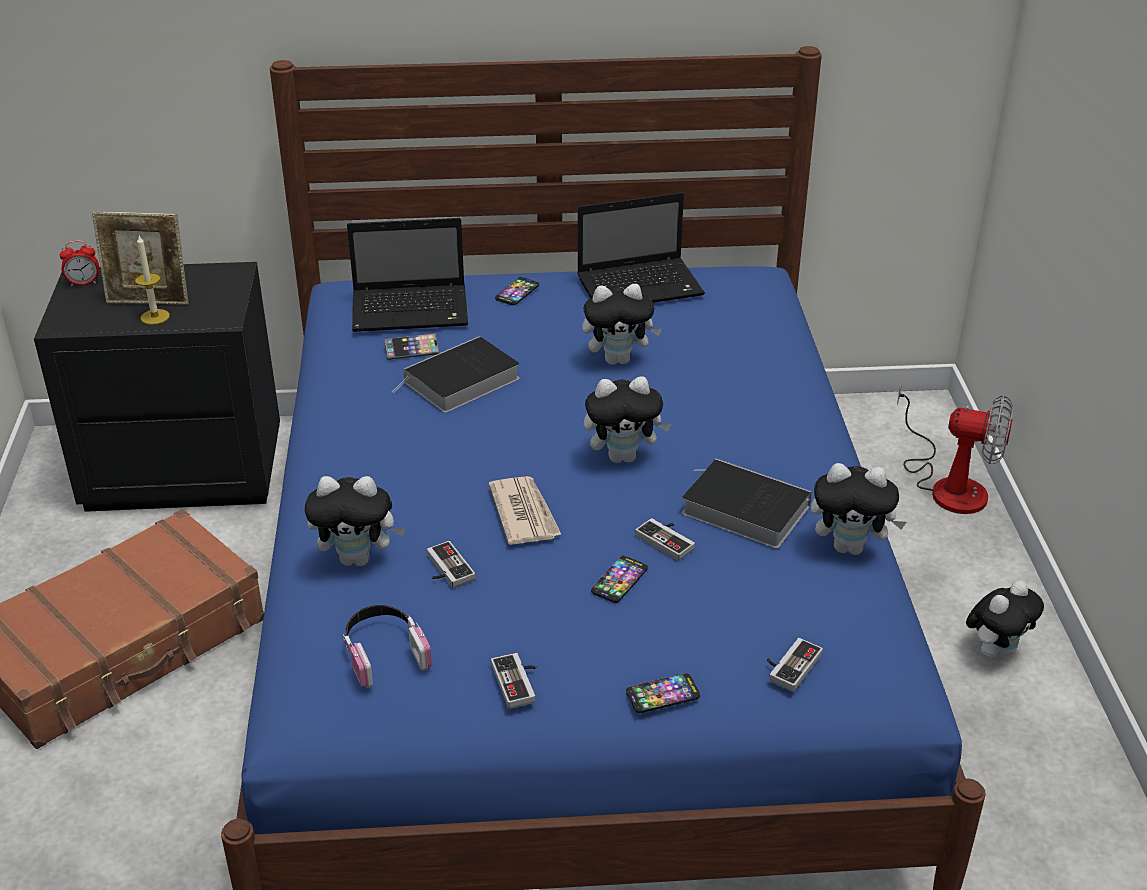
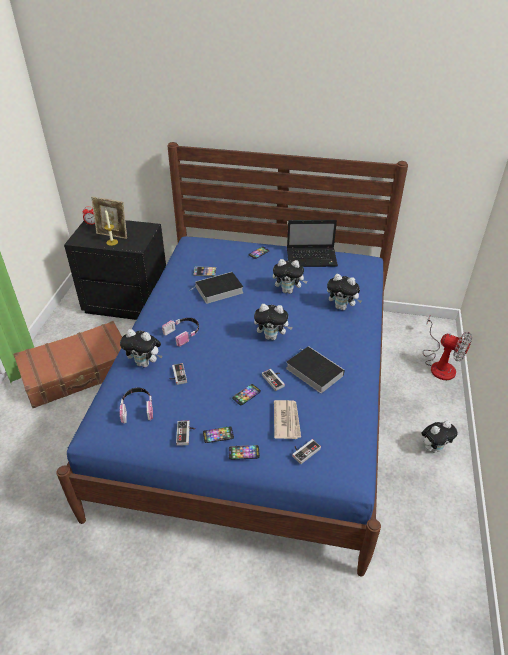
camera: 15 degrees right, 5 degrees up
(413, 310) = (212, 255): laptop -> none
(421, 482) = (183, 333): none -> headphones
(524, 513) = (219, 356): newspaper -> newspaper (287, 420)
(592, 671) = (218, 435): none -> phone
(850, 547) = (355, 398): plush toy -> plush toy (342, 307)

